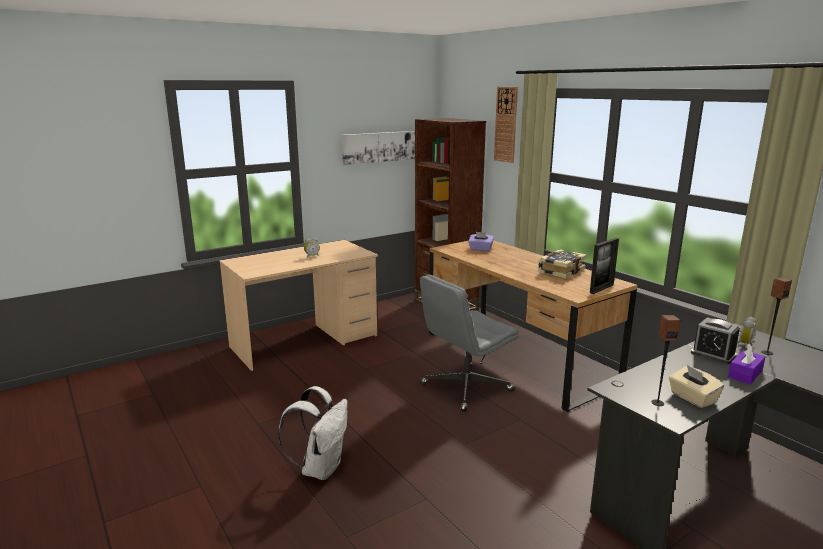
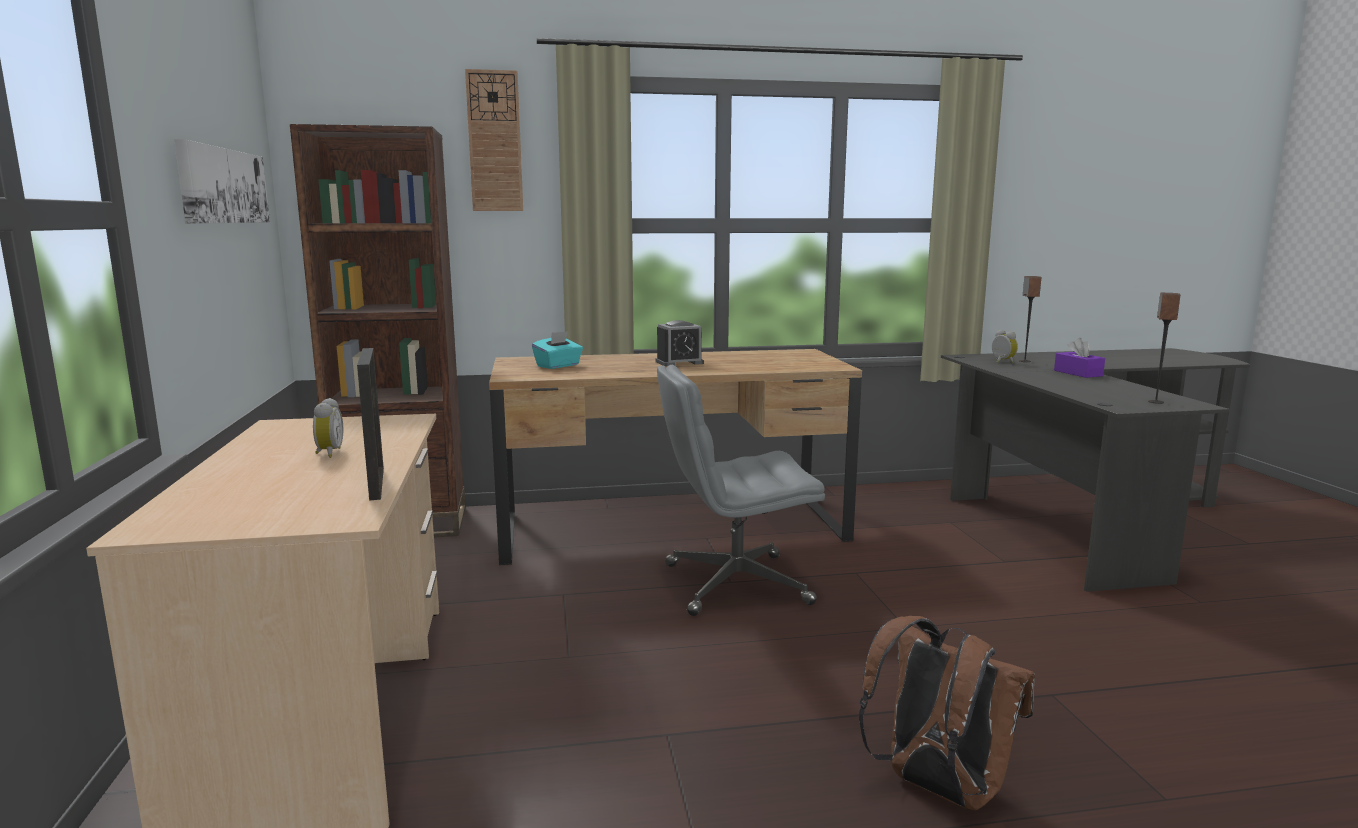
camera: 65 degrees left, 5 degrees down
(321, 468) = (937, 788): white backpack -> brown backpack
(465, 388) = (734, 584): grey office chair -> grey office chair turned 90 degrees clockwise
(480, 249) = (558, 366): purple tissue box -> turquoise tissue box
(560, 271) = (727, 357): book -> none
(601, 289) = (818, 357): picture frame -> picture frame (376, 483)
(692, 398) = (1140, 392): beige tissue box -> none
(713, 354) = (1025, 371): alarm clock -> alarm clock (679, 362)

